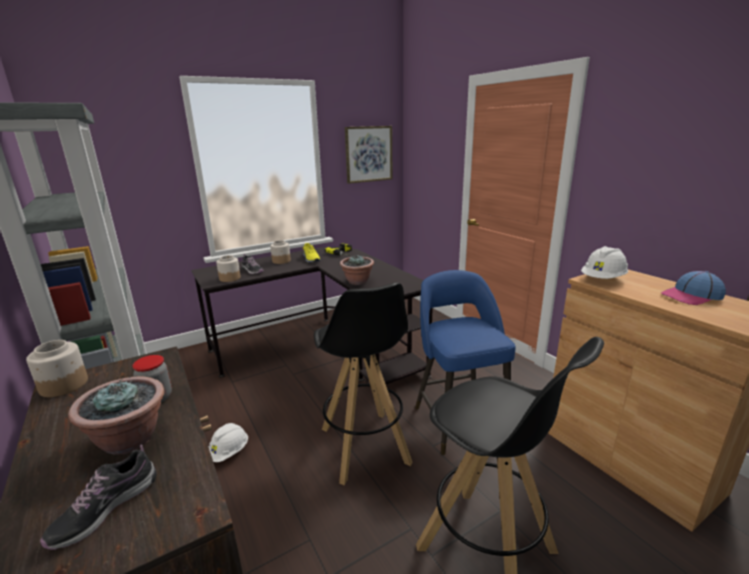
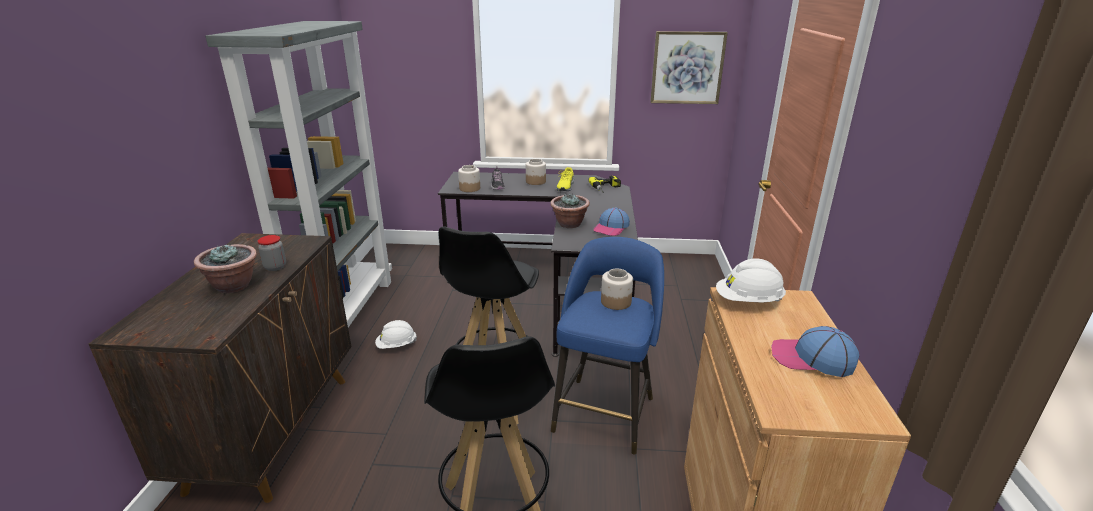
camera: 35 degrees right, 5 degrees up
(63, 385) = (248, 240): jar -> jar (615, 302)
(105, 509) = (183, 316): shoe -> none
(391, 276) = (611, 228): none -> cap

